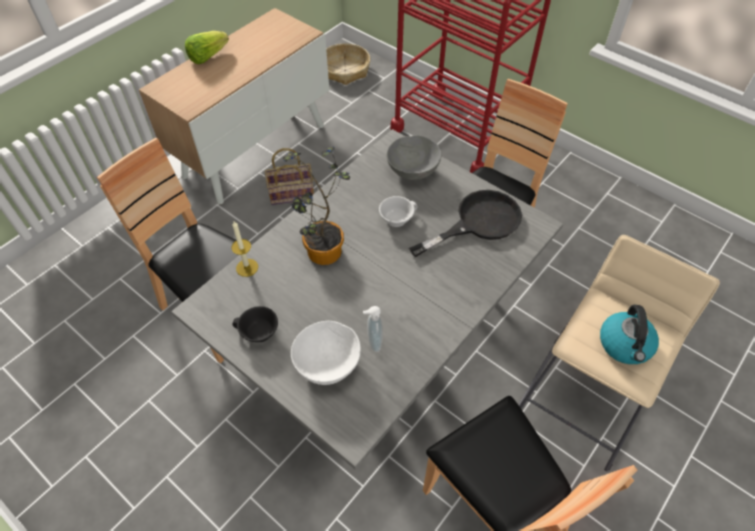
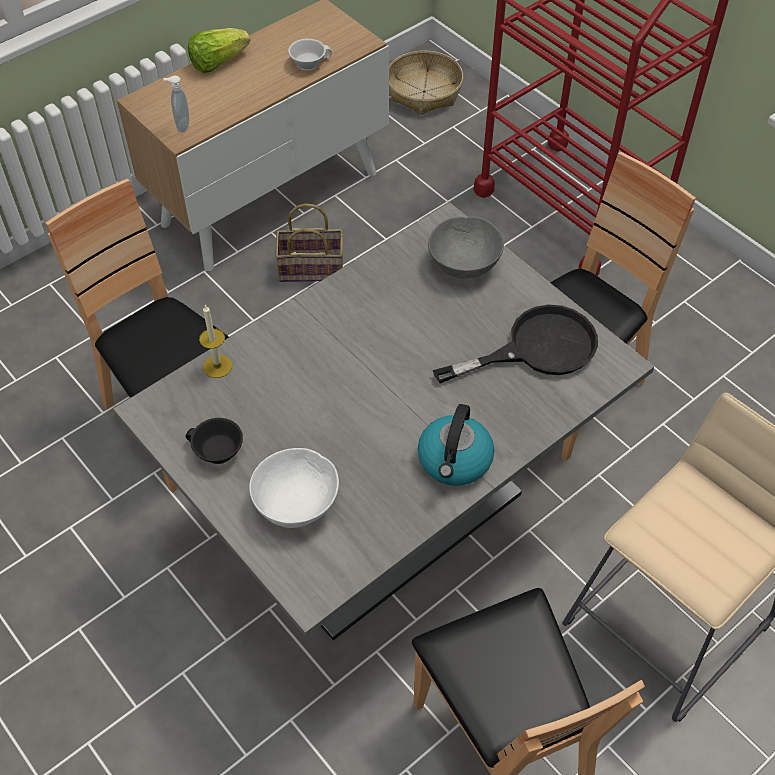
camera: 10 degrees right, 0 degrees up
(322, 256) = (317, 365): potted plant -> none
(373, 342) = (360, 485): soap dispenser -> soap dispenser (181, 126)
(396, 217) = (427, 327): white cup -> white cup (308, 62)
(625, 345) = (705, 543): kettle -> kettle (455, 461)

